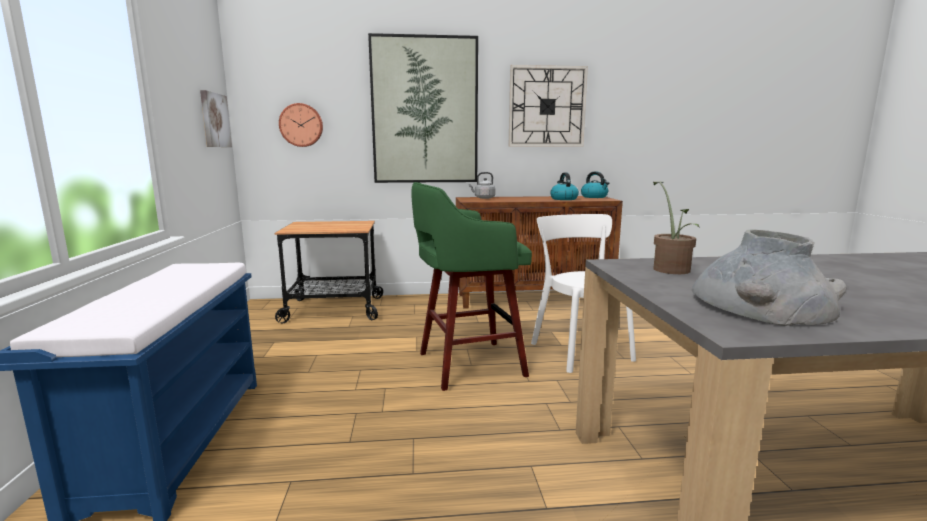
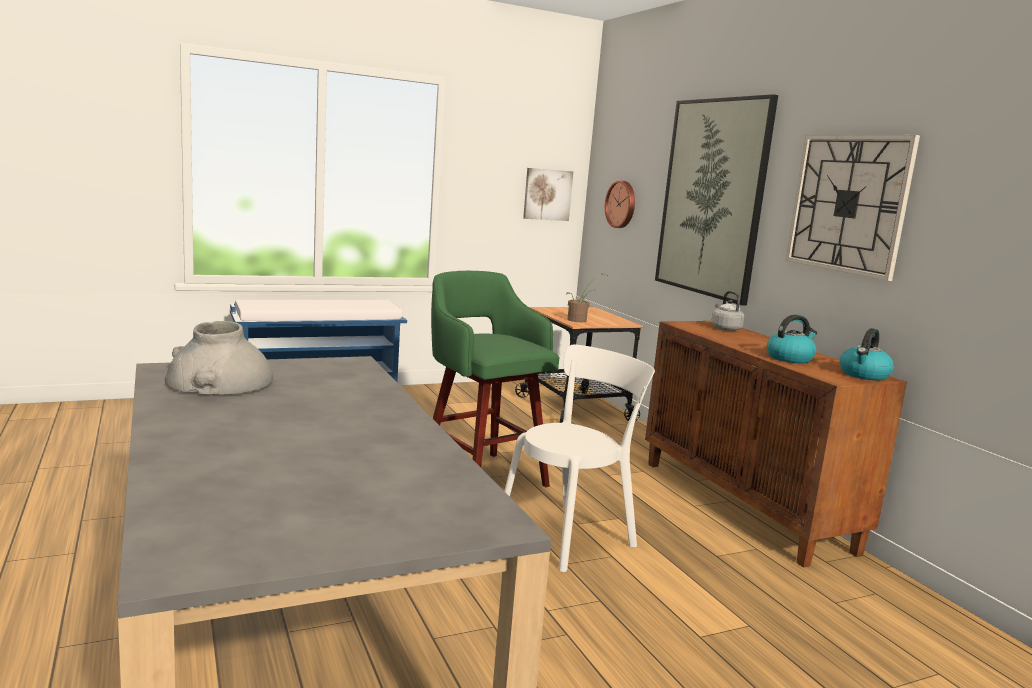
camera: 70 degrees right, 0 degrees up
(670, 268) = (339, 374): potted plant -> potted plant (580, 320)

